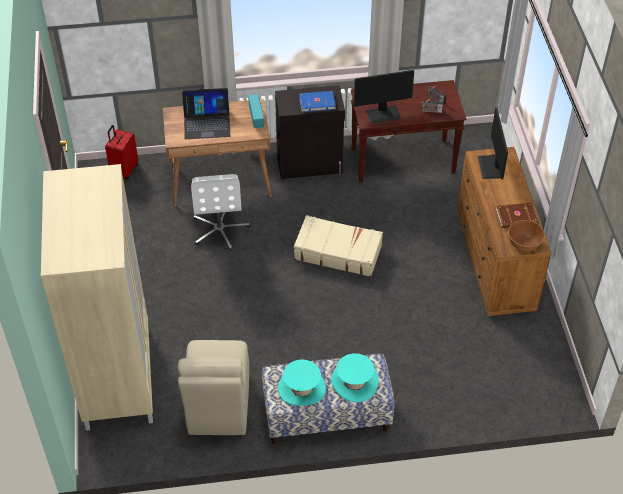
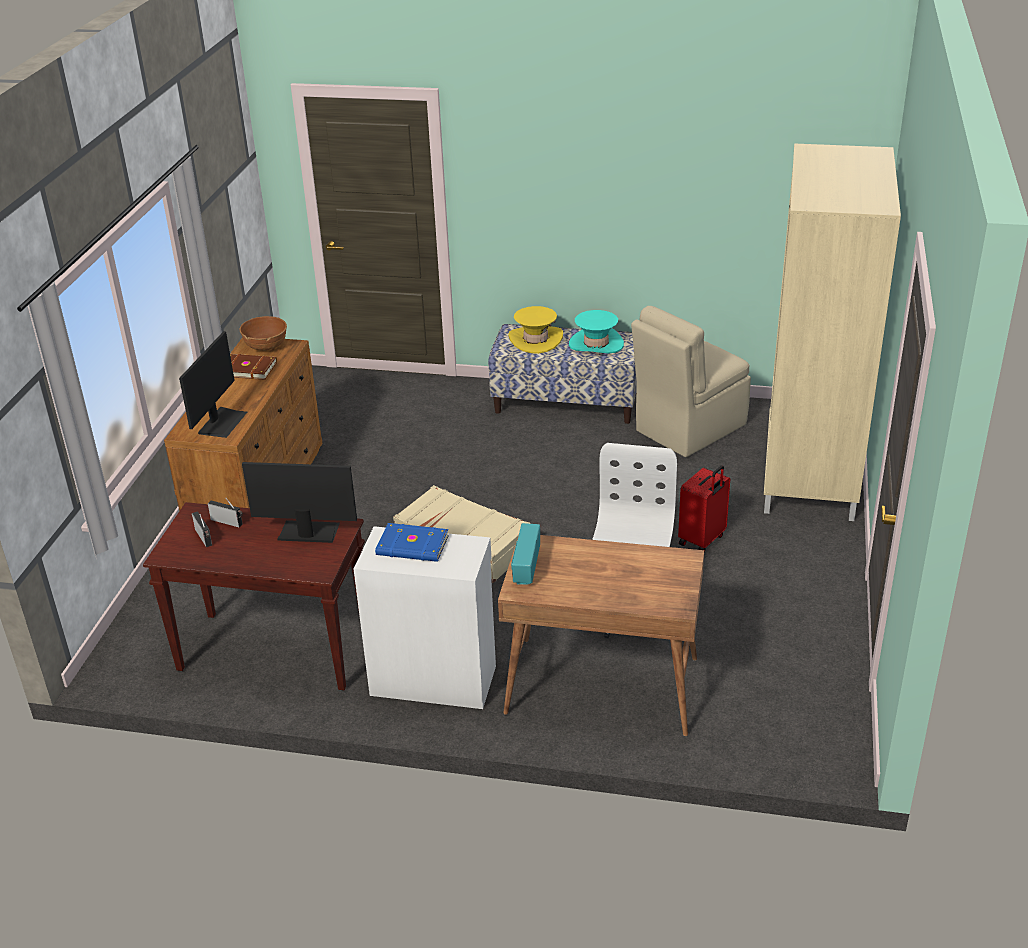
camera: 160 degrees left, 15 degrees down
(124, 170) = (779, 743): red suitcase -> red suitcase (702, 540)
(207, 123) = (618, 575): laptop -> none
(218, 406) = (688, 429): beige chair -> beige chair turned 150 degrees counterclockwise
(310, 165) = (433, 679): black cabinet -> white cabinet
(354, 382) = (535, 340): turquoise hat -> yellow hat

